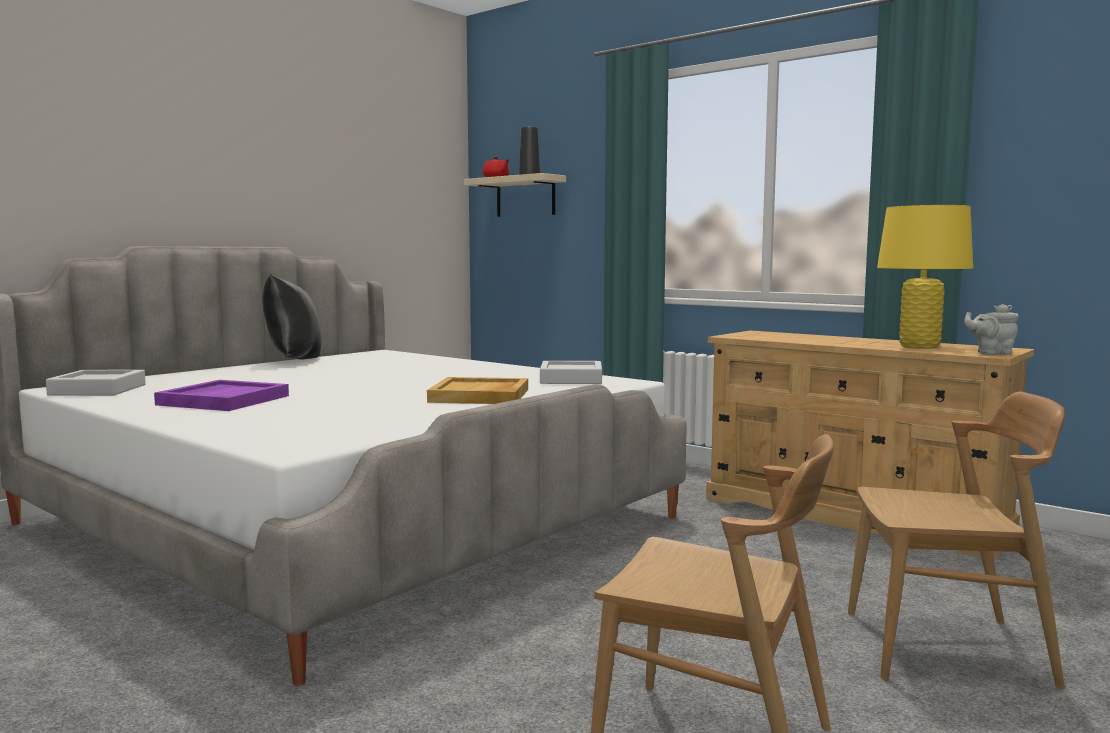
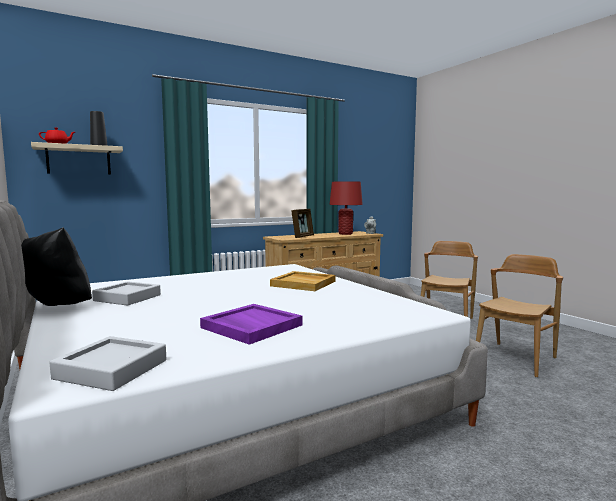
camera: 70 degrees left, 0 degrees up
(571, 379) = (269, 270): grey tray -> grey tray (127, 298)
(793, 338) = (303, 236): none -> picture frame
(919, 346) = (345, 234): yellow table lamp -> red table lamp

